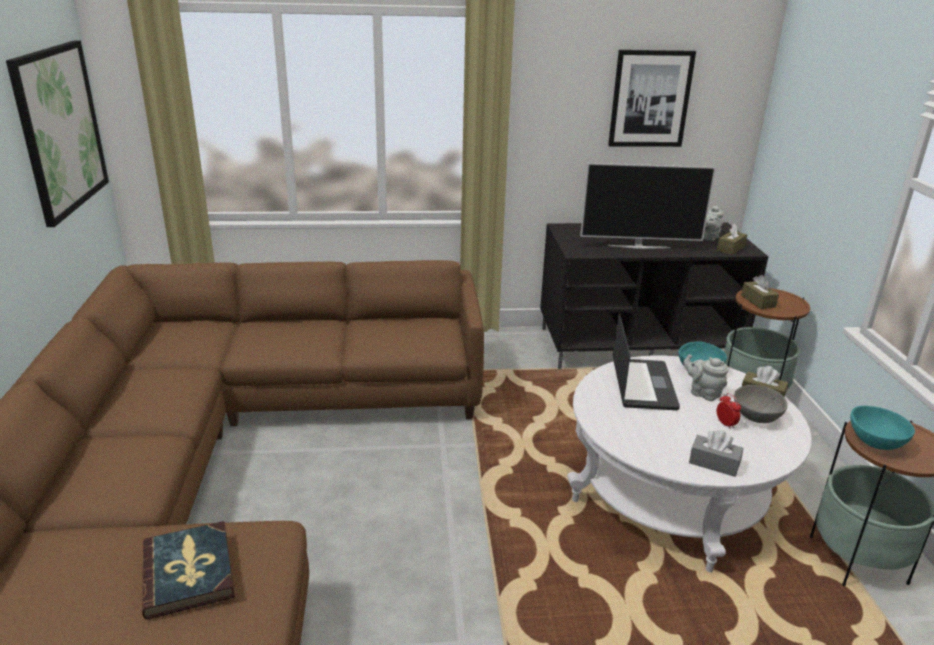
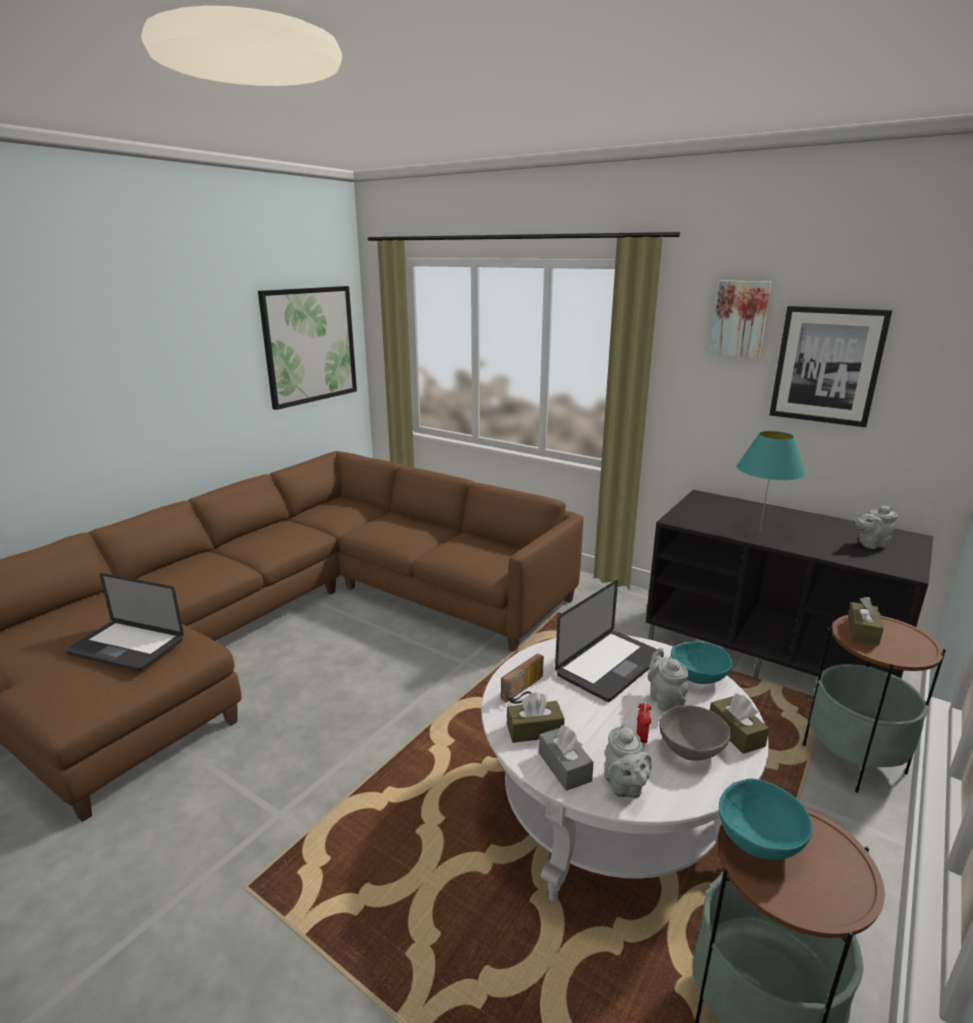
camera: 40 degrees right, 5 degrees down
(189, 572) = (126, 647): book -> laptop
(580, 62) = (740, 318): none -> picture
(621, 427) = (525, 691): none -> radio
(639, 246) = (760, 531): television -> turquoise table lamp
(730, 248) = (883, 562): brown tissue box -> brown tissue box (534, 730)
(757, 457) = (624, 786): none -> grey teapot

